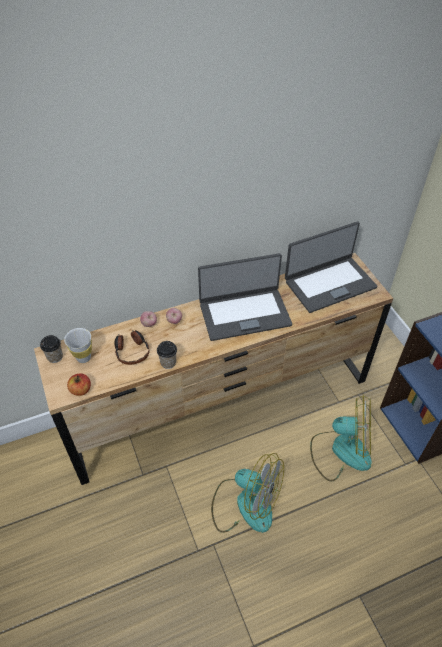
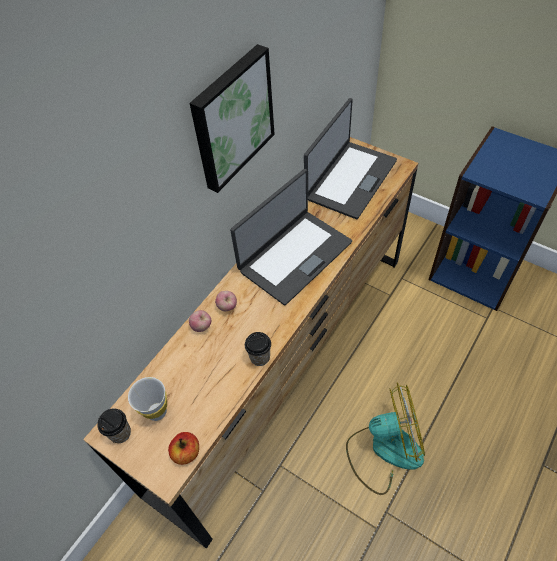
camera: 30 degrees left, 5 degrees up
(132, 351) = (207, 369): headphones -> none
(225, 189) = (231, 118): none -> picture
(341, 451) = (427, 340): fan -> none

